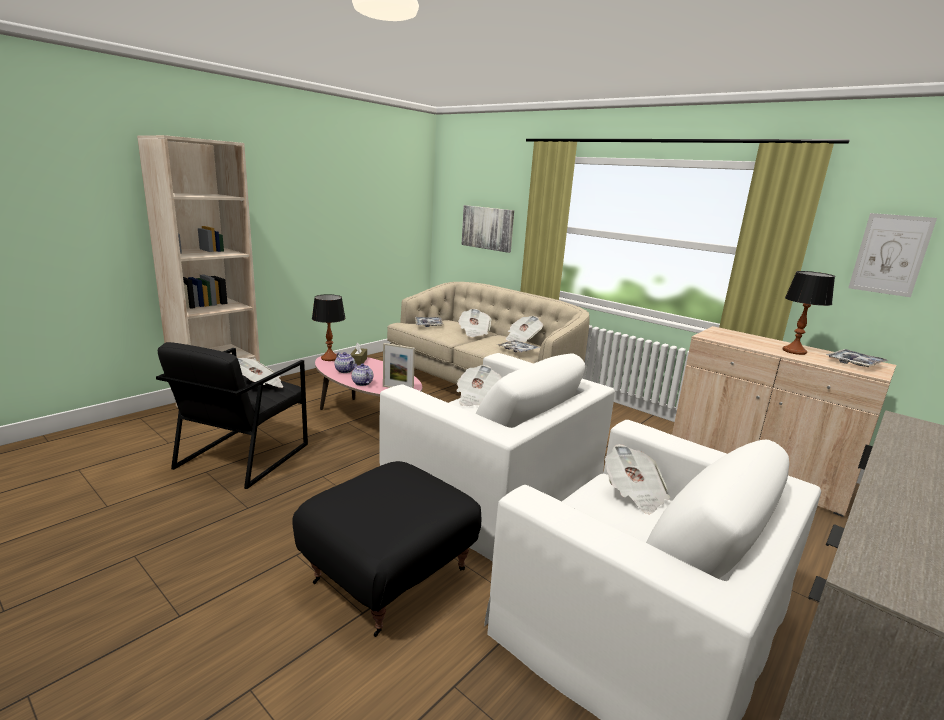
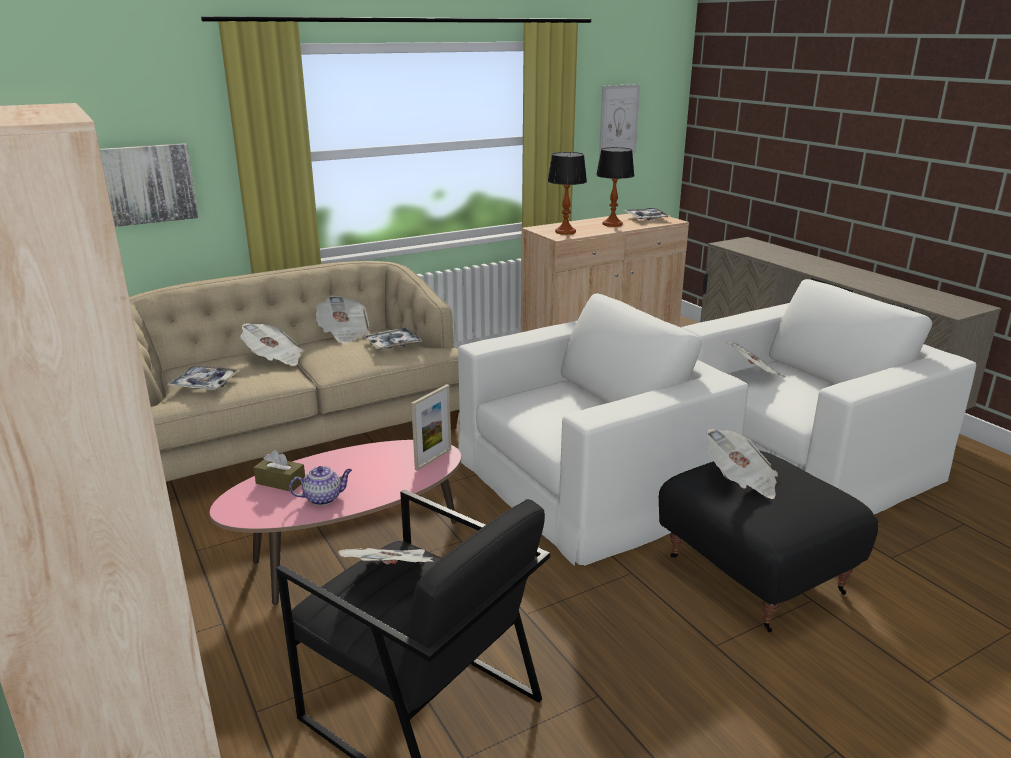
camera: 70 degrees left, 5 degrees up
(330, 358) = (240, 510): table lamp -> table lamp (565, 232)
(362, 383) = (392, 487): teapot -> none
(476, 398) = (521, 404): newspaper -> newspaper (741, 481)

